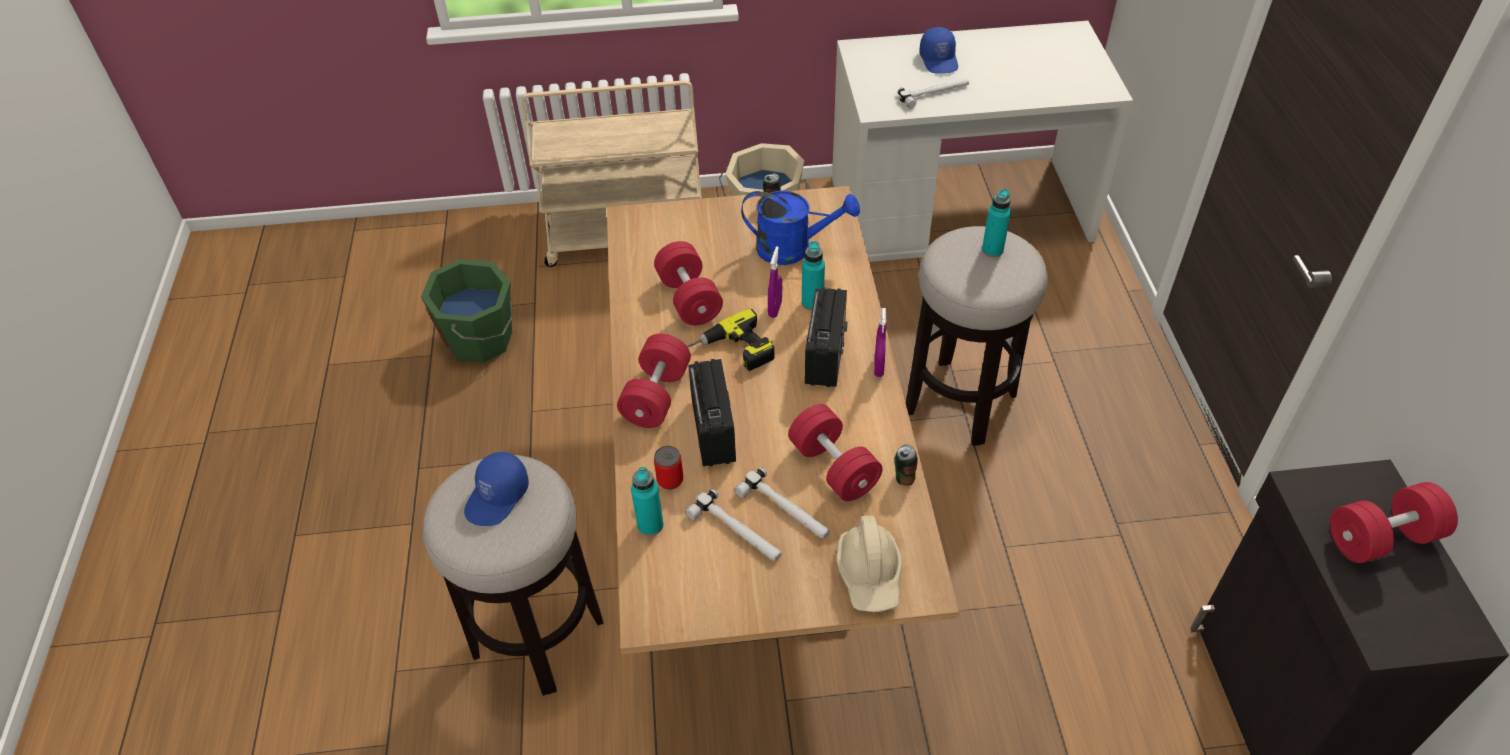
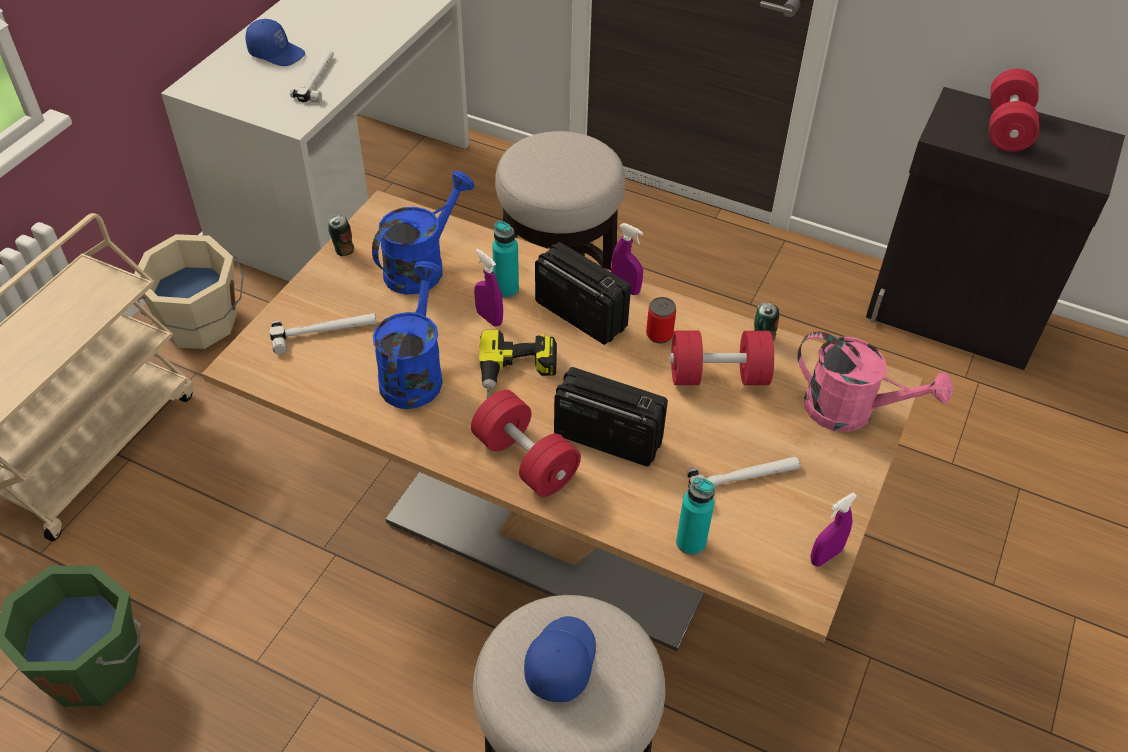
camera: 60 degrees left, 0 degrees up
(498, 497) = (560, 661): blue cap -> blue cap turned 135 degrees counterclockwise
(670, 480) = (645, 500): can -> can (659, 334)
(689, 299) = (414, 372): red dumbbell -> blue watering can
(698, 617) = (825, 556): none -> purple spray bottle
(785, 509) = (742, 433): hammer -> hammer (324, 332)
(870, 574) = (851, 411): beige hard hat -> pink watering can
(992, 250) = (553, 152): turquoise bottle -> none

